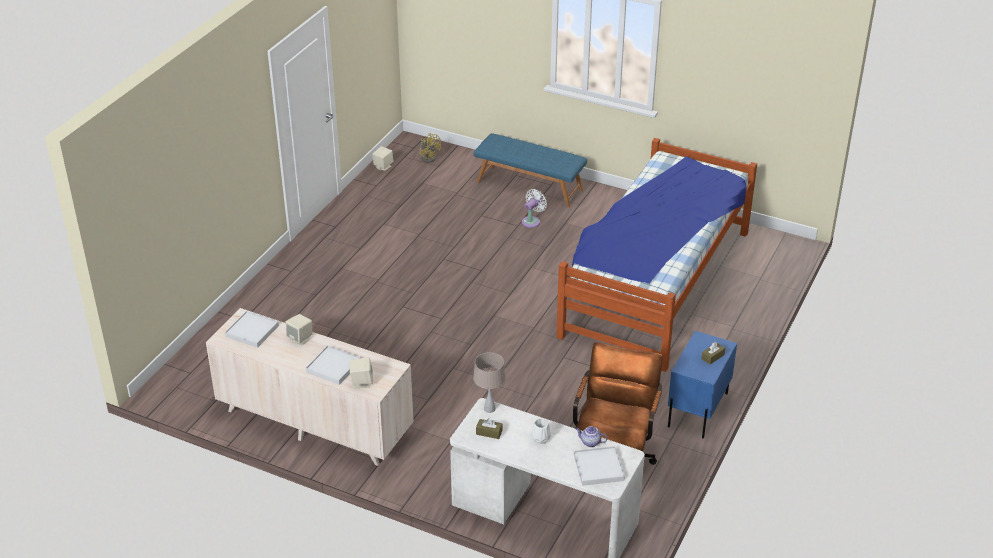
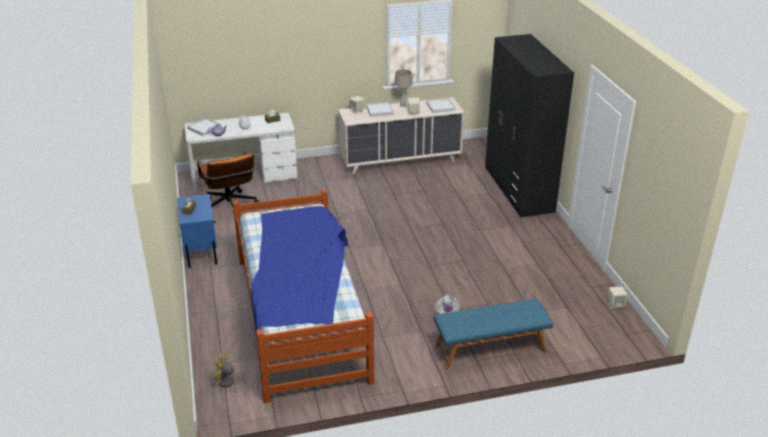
camera: 140 degrees right, 5 degrees down
(259, 303) = (518, 189): none -> black wardrobe
(429, 157) = (601, 332): yellow fan -> yellow fan (228, 384)
(489, 409) = (283, 127): beige table lamp -> beige table lamp (402, 105)

